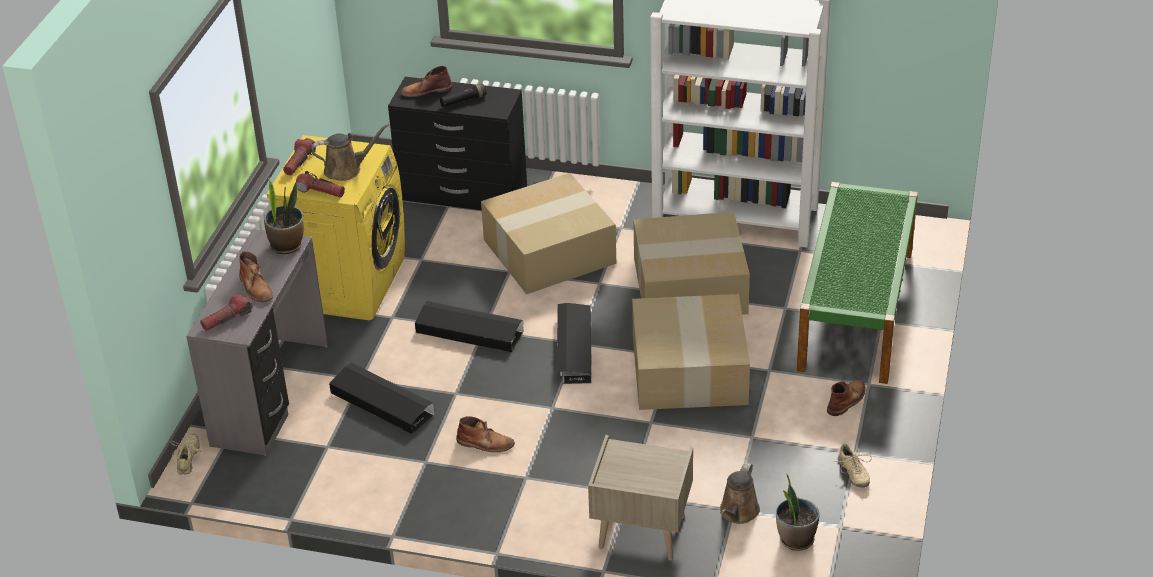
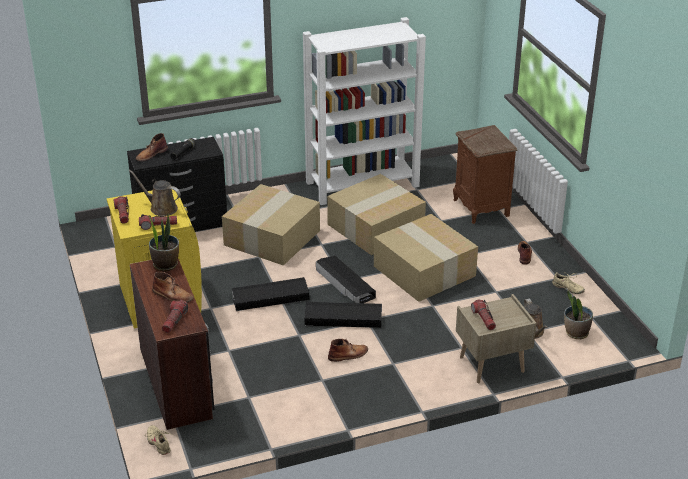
camera: 35 degrees left, 5 degrees down
(272, 394) = (177, 382): grey desk -> brown desk
(346, 169) = (161, 208): brown watering can -> brown watering can turned 105 degrees counterclockwise
(382, 403) = (258, 358): black storage box -> black storage box (343, 319)
(622, 466) = (483, 319): none -> flashlight
(857, 310) = (480, 208): green bench -> brown nightstand

